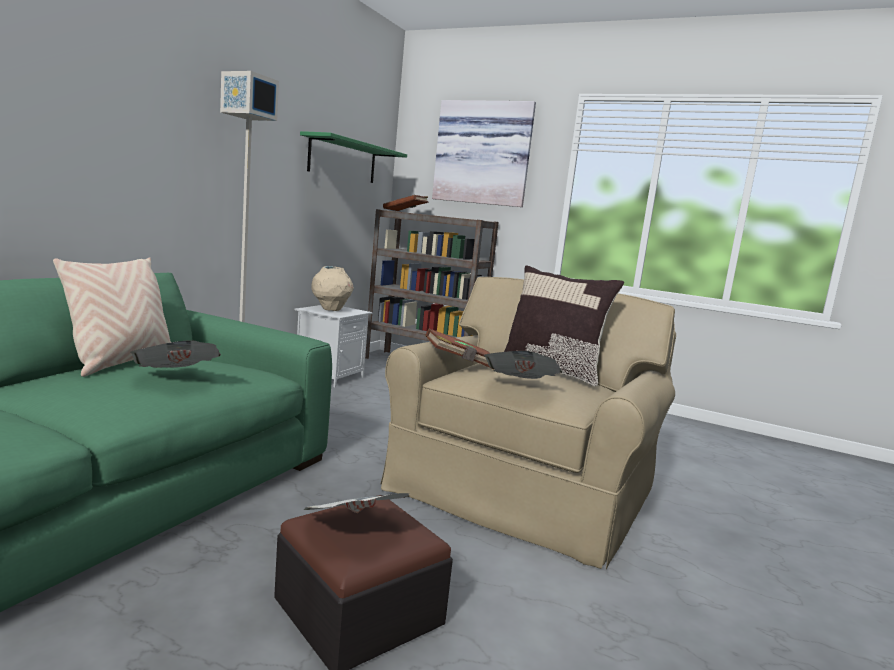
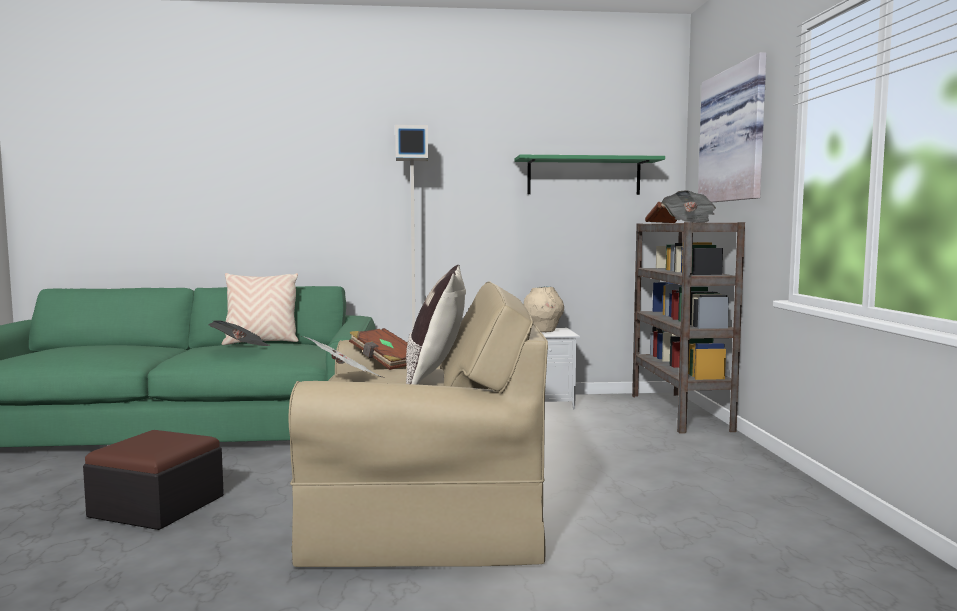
camera: 60 degrees right, 5 degrees down
(353, 529) = (148, 440): newspaper -> newspaper (689, 222)

